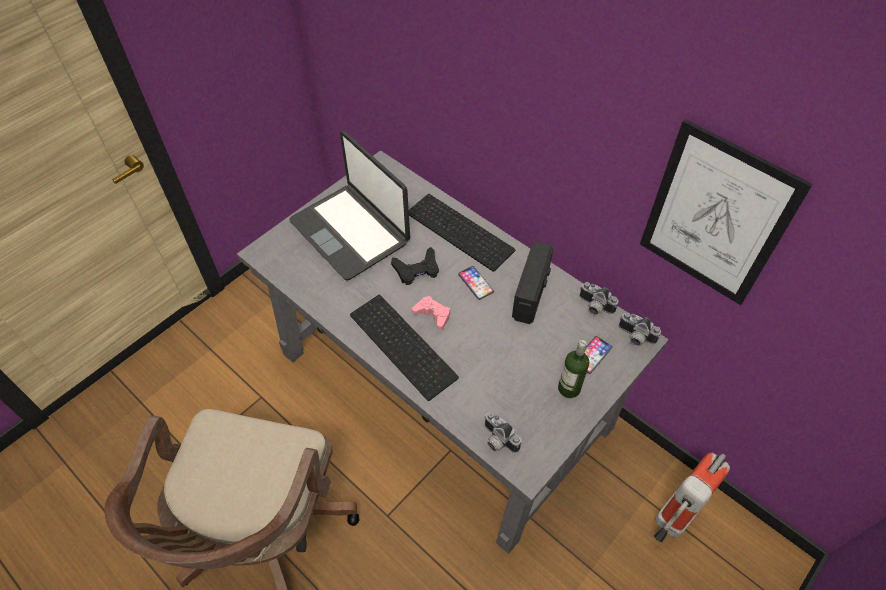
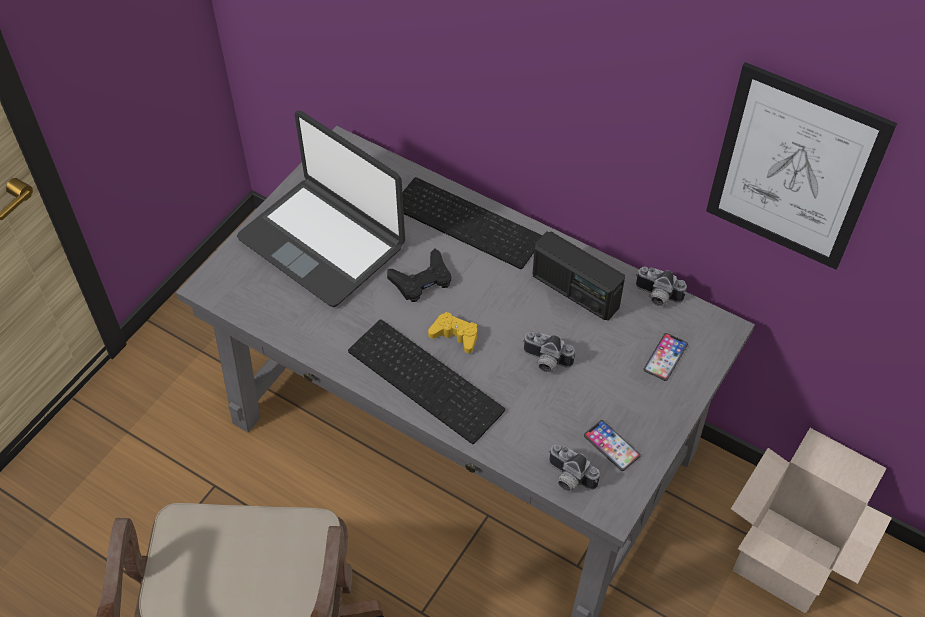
camera: 10 degrees left, 0 degrees up
(433, 314) = (455, 335): pink game controller -> yellow game controller
(476, 283) = (501, 287): phone -> phone (611, 446)
(531, 294) = (575, 291): radio -> radio turned 120 degrees clockwise
(569, 388) = (644, 402): bottle -> none
(635, 337) = (713, 327): camera -> camera (545, 362)
(671, 521) = (786, 559): fire extinguisher -> cardboard box

